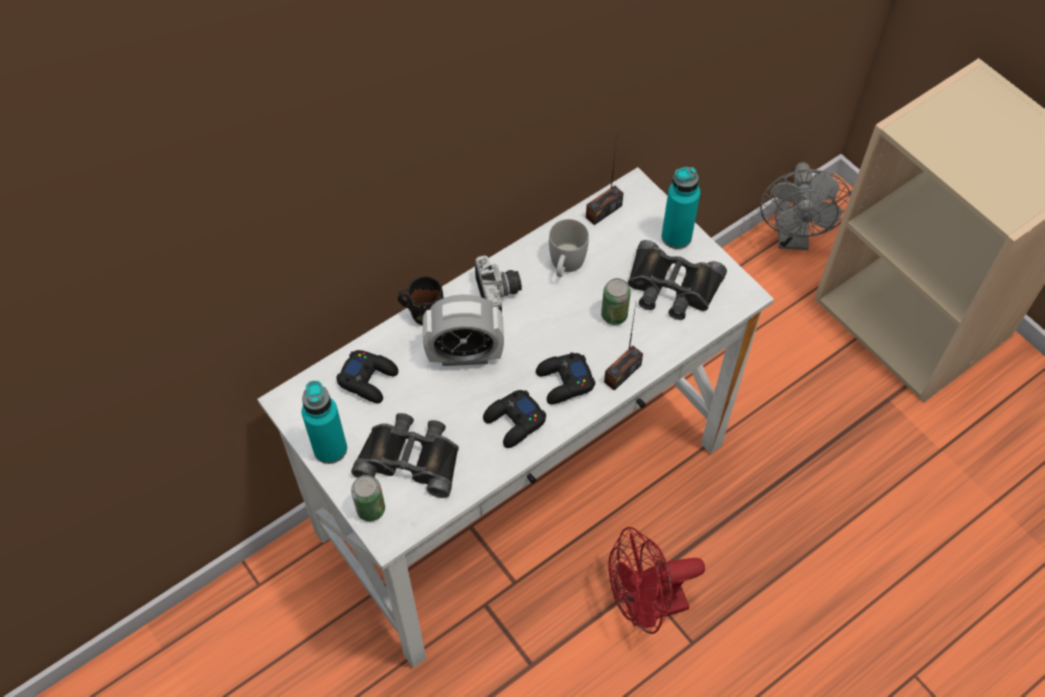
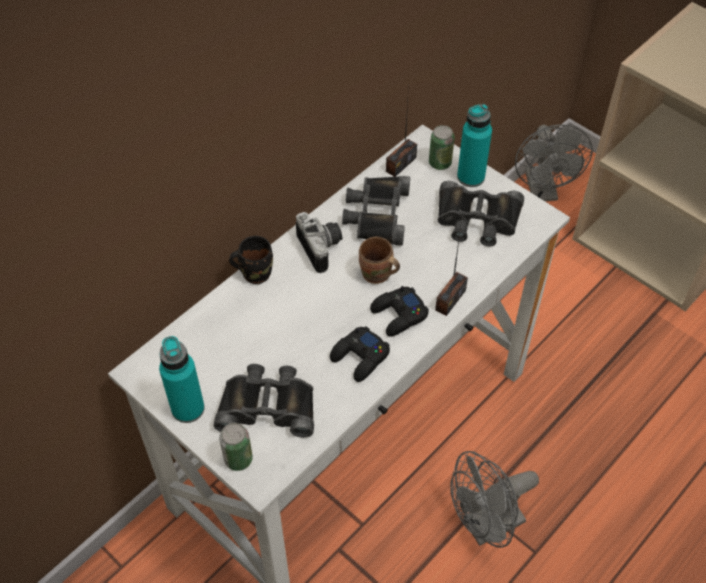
camera: 10 degrees left, 5 degrees down
(368, 379) = (213, 339): black game controller -> none
(465, 355) = (300, 304): alarm clock -> none
(550, 335) = (376, 276): none -> brown mug
(565, 265) = (376, 214): white mug -> black binoculars
(614, 315) = (431, 251): can -> can (440, 163)
(645, 606) = (485, 526): red fan -> grey fan

